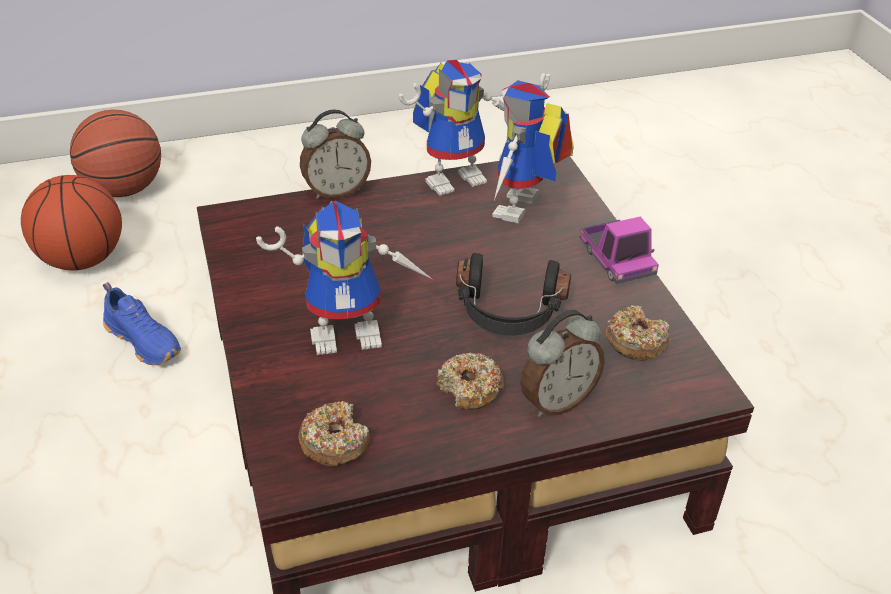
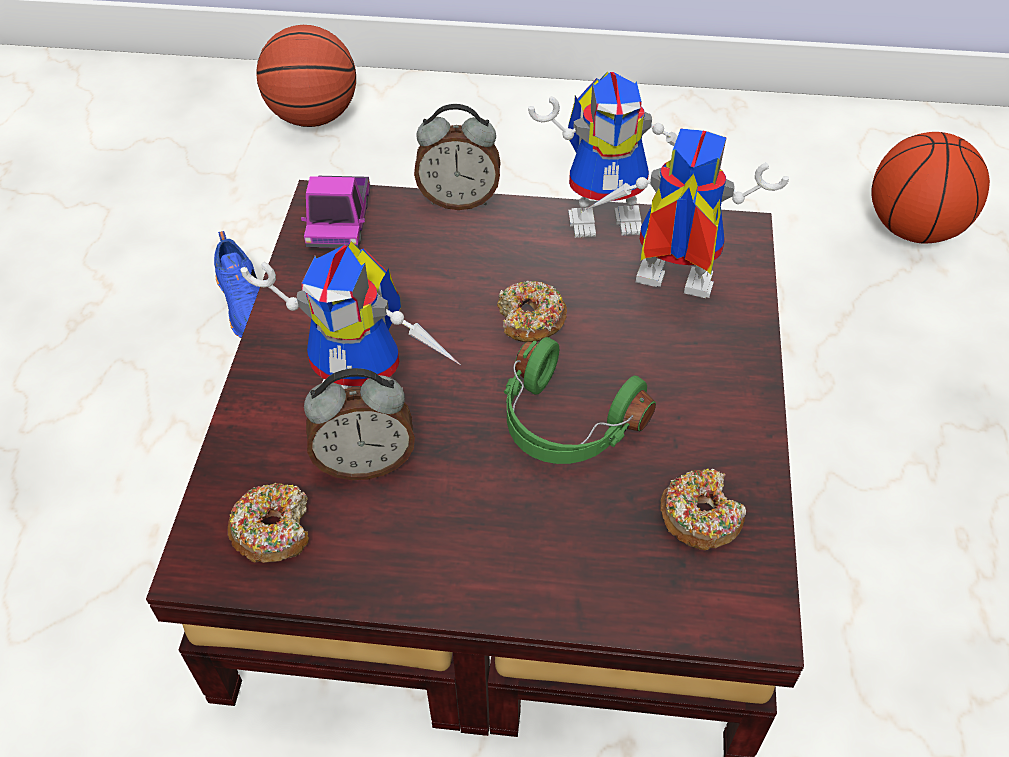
camera: 25 degrees right, 10 degrees up
(81, 260) = (233, 191): basketball -> basketball (912, 229)
(469, 389) = (460, 514): donut -> donut (530, 320)
(509, 312) = (565, 424): black headphones -> green headphones
(523, 211) = (665, 287): toy robot -> toy robot turned 60 degrees clockwise
(556, 401) = (552, 566): alarm clock -> alarm clock (365, 462)
(616, 260) = (744, 392): toy truck -> toy truck (339, 222)

